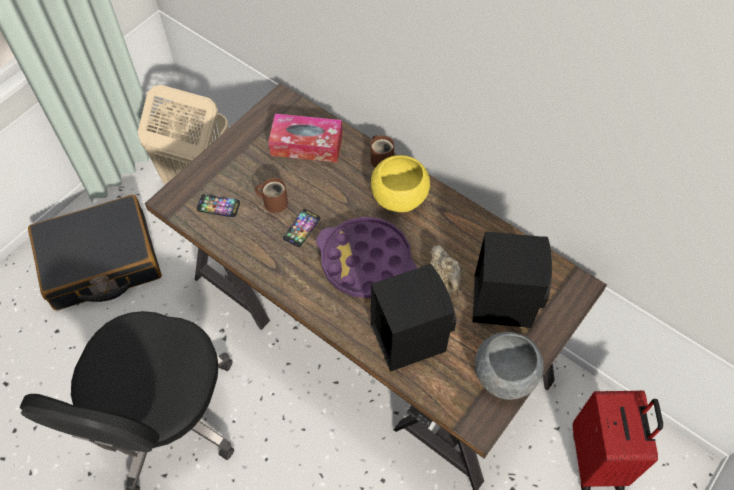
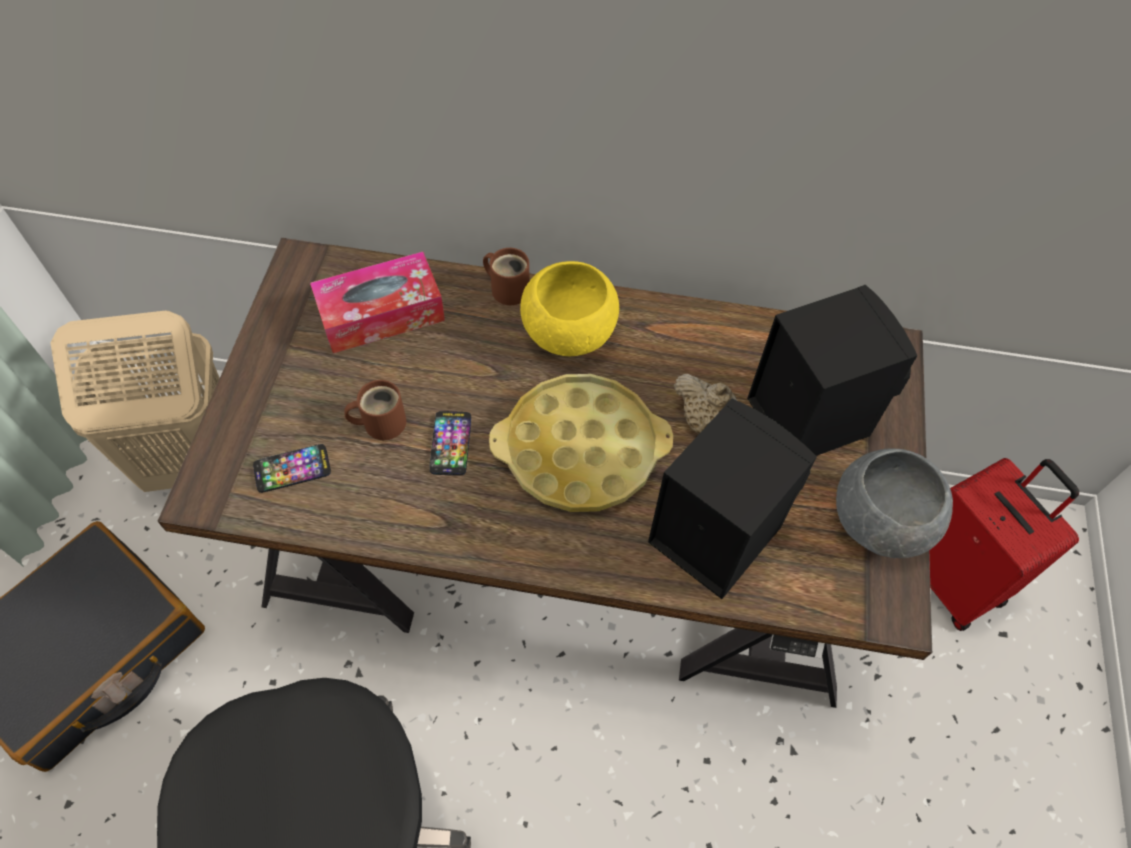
camera: 30 degrees left, 0 degrees up
(366, 262) = (580, 450): purple tray -> yellow tray

